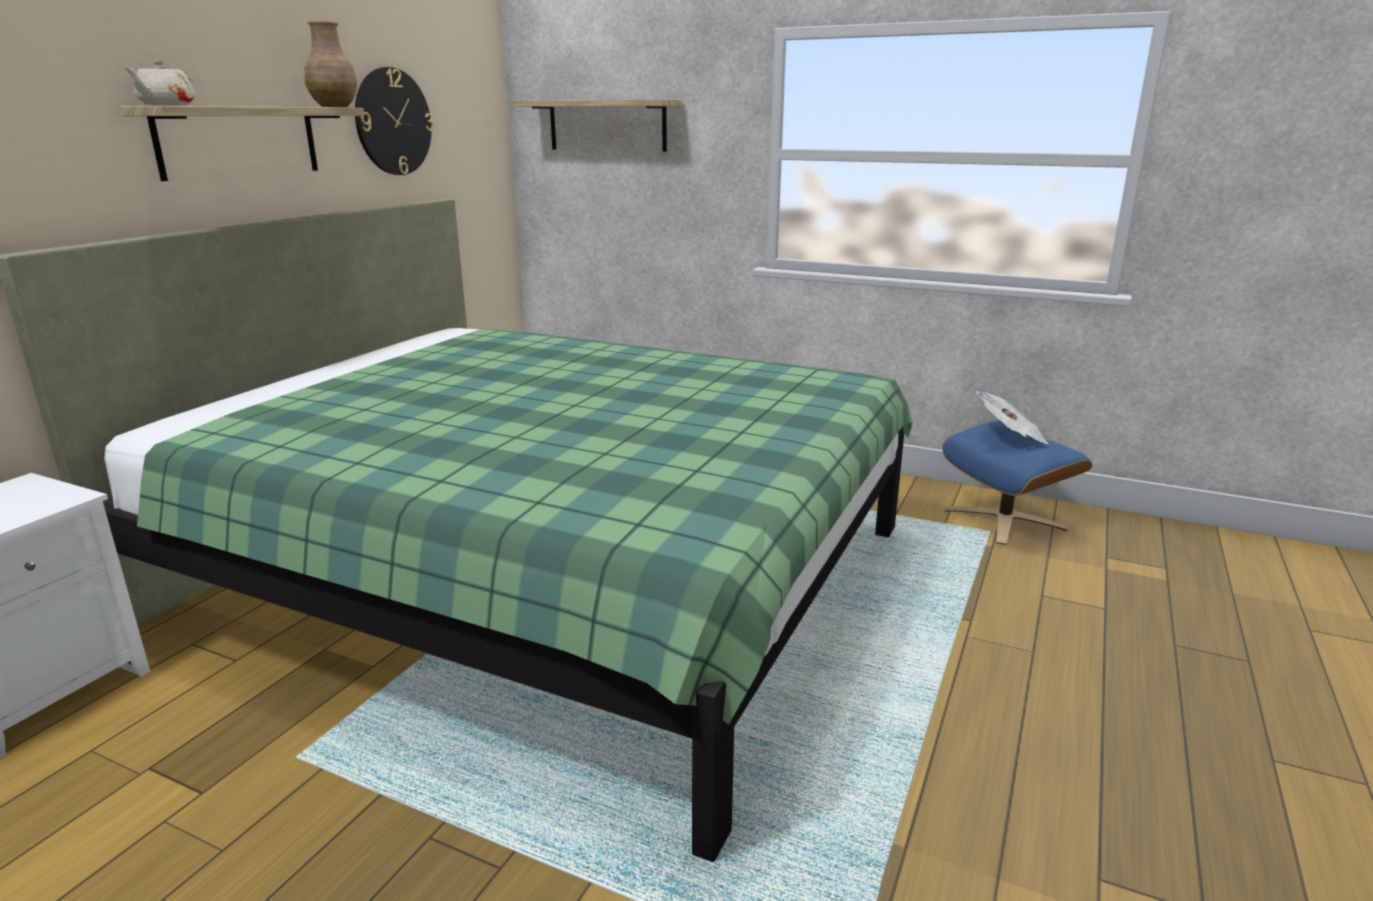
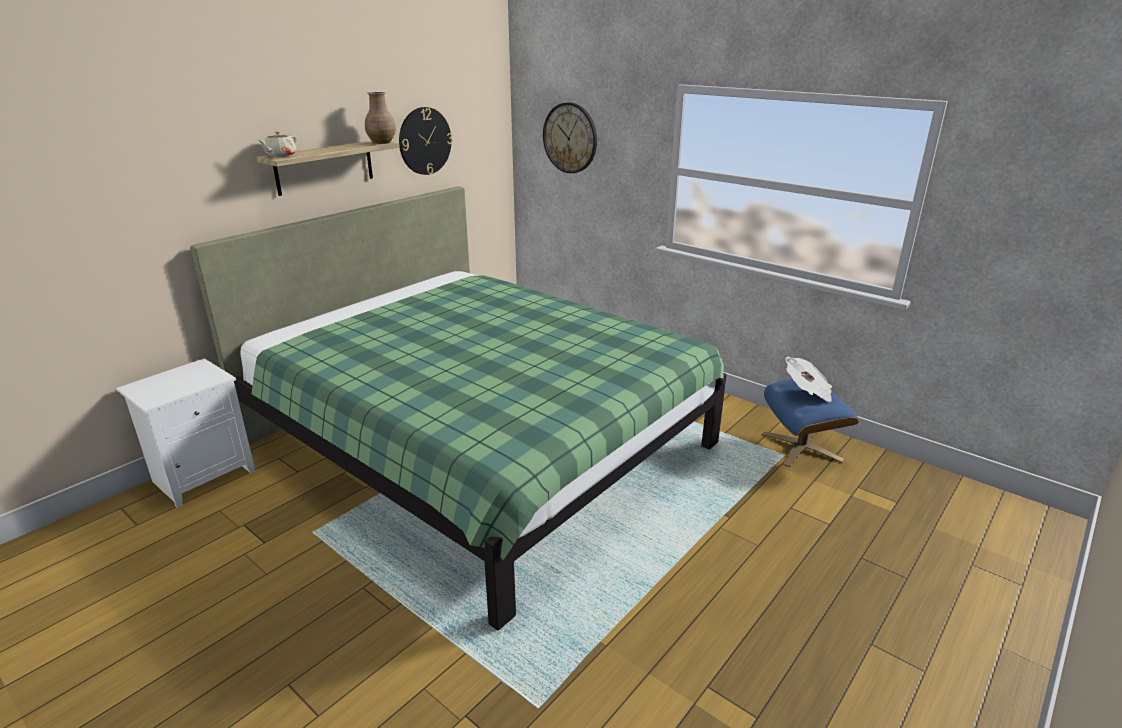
camera: 15 degrees right, 5 degrees up
(607, 125) = (570, 138): shelf -> wall clock

